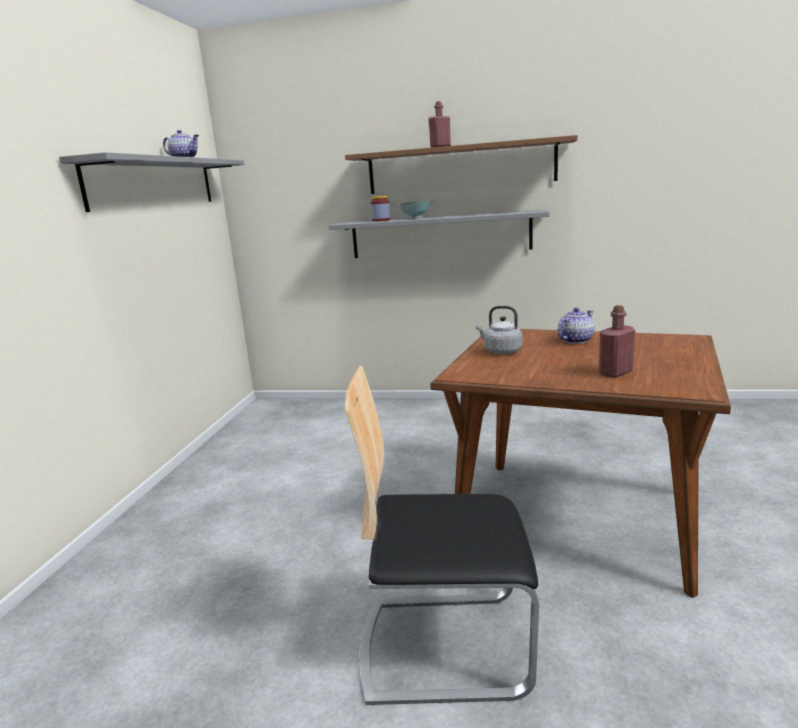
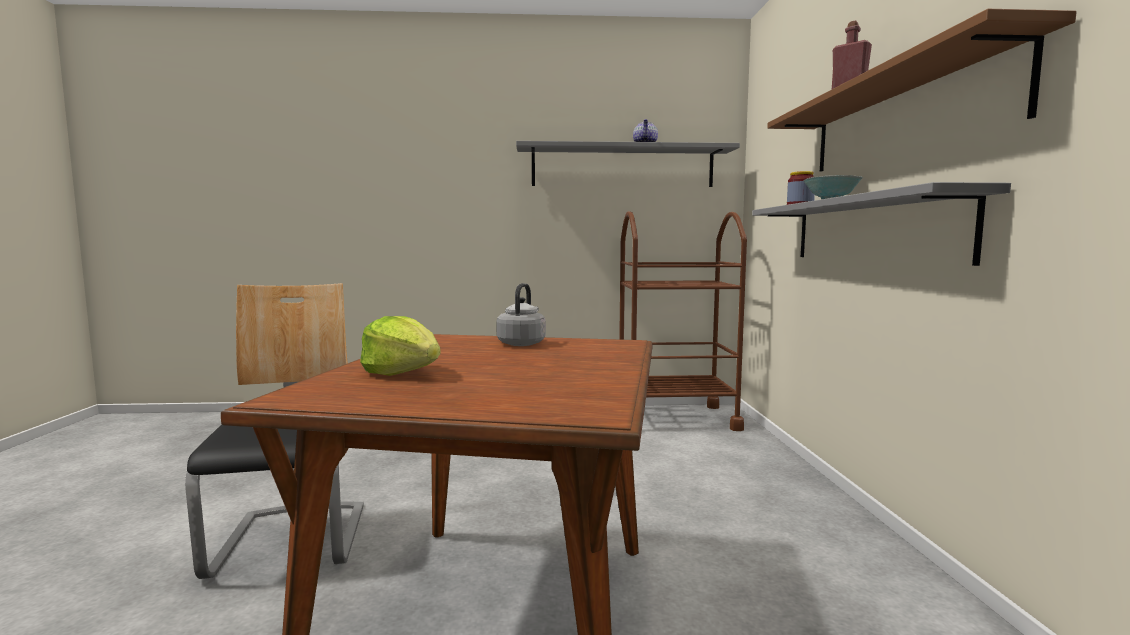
camera: 75 degrees right, 10 degrees down
(267, 424) = (675, 418): none -> brown cart
(574, 340) = (575, 363): teapot -> none
(615, 373) = (402, 373): red bottle -> lettuce

